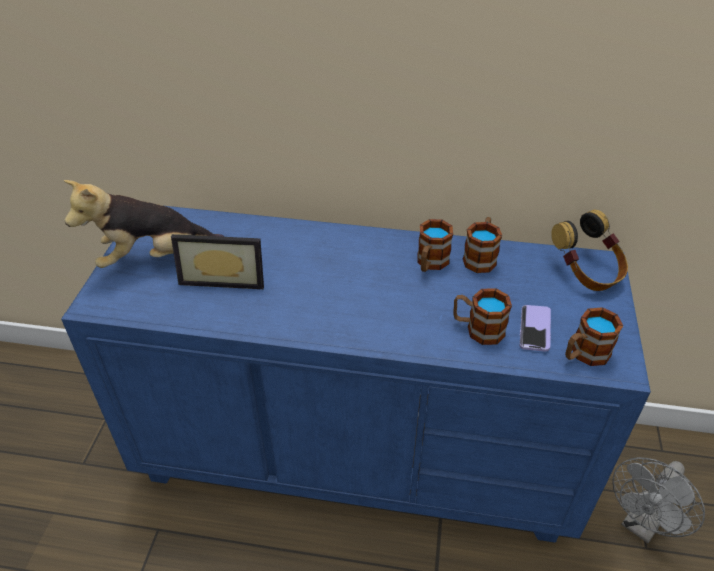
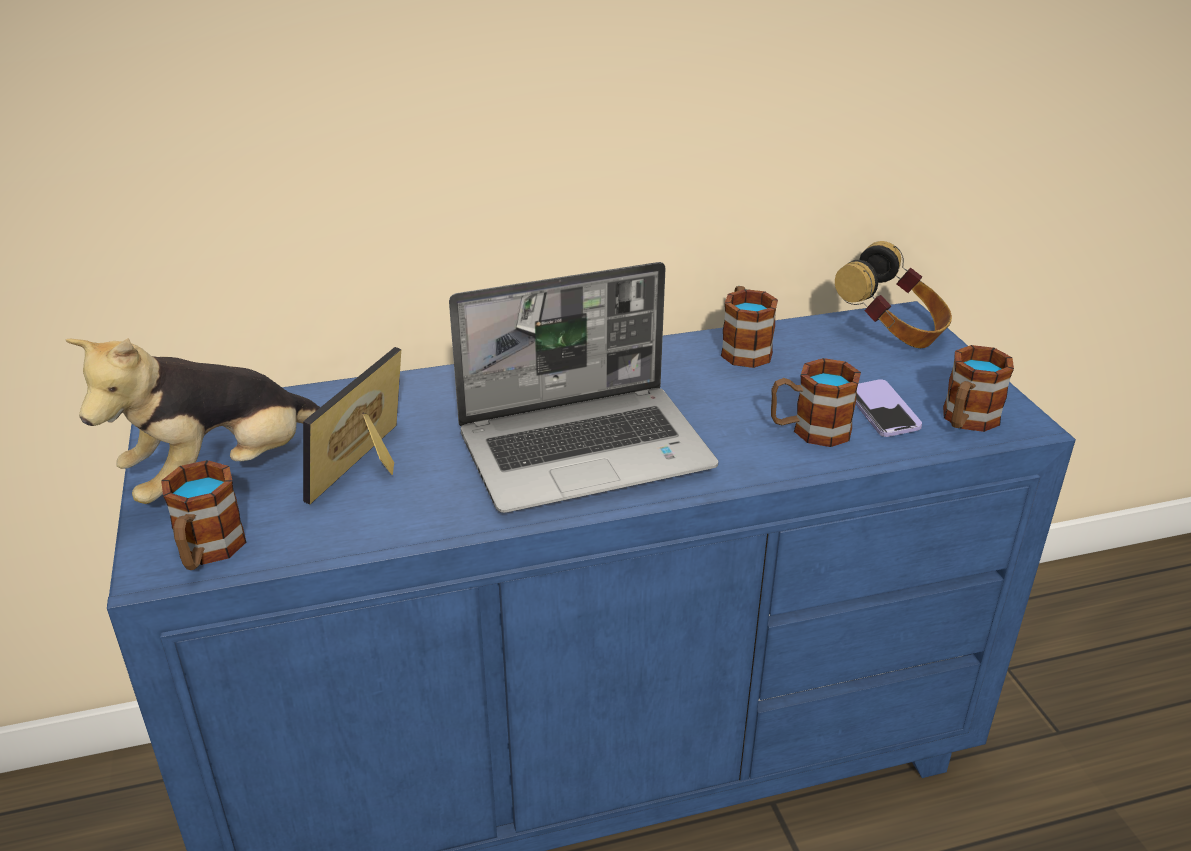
camera: 25 degrees left, 10 degrees down
(224, 276) = (373, 468): picture frame -> picture frame turned 135 degrees clockwise
(340, 301) = (587, 450): none -> laptop
(430, 263) = (681, 372): mug -> mug (207, 552)
(641, 524) = (1036, 705): grey fan -> none

